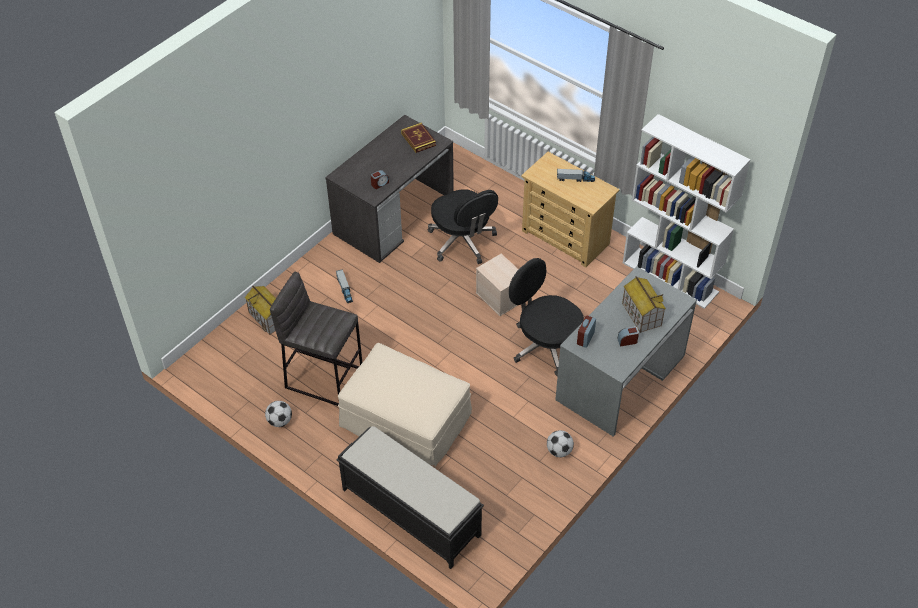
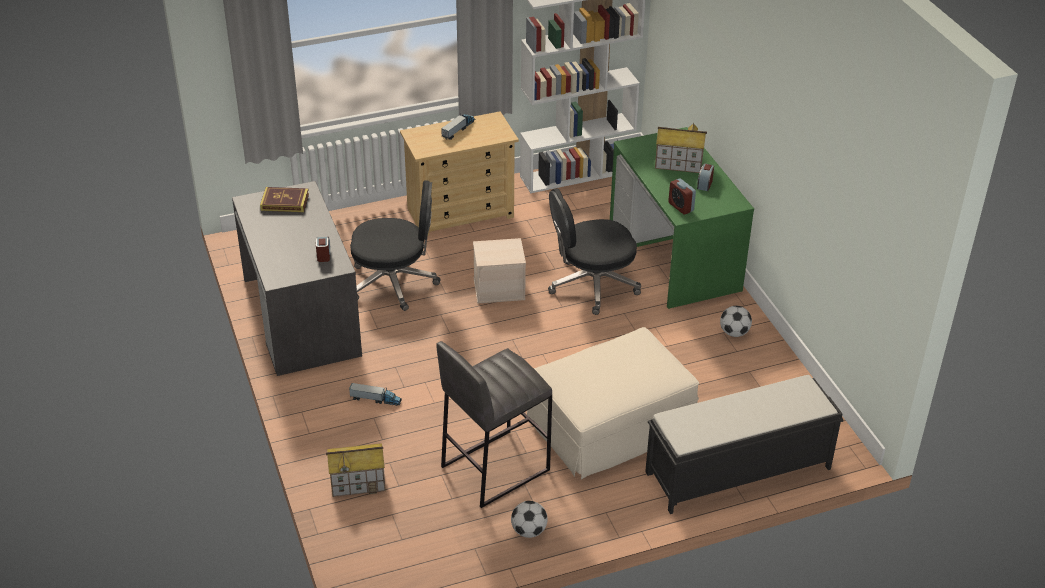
camera: 60 degrees left, 10 degrees down
(621, 378) = (674, 256): grey desk -> green desk

